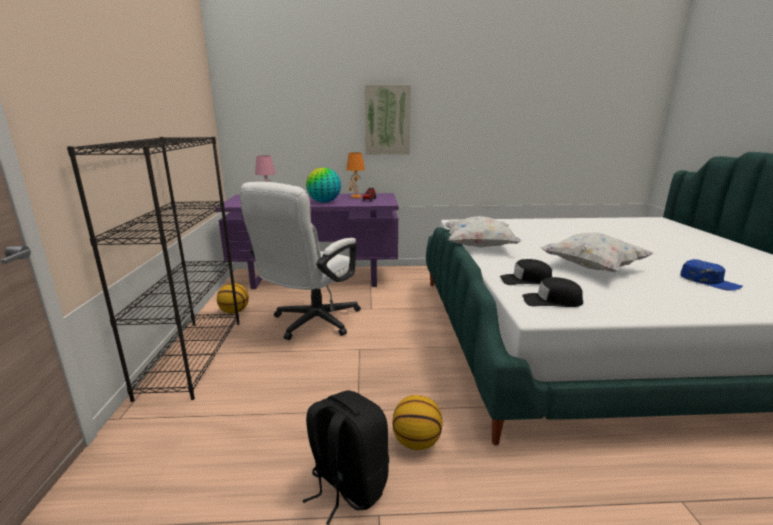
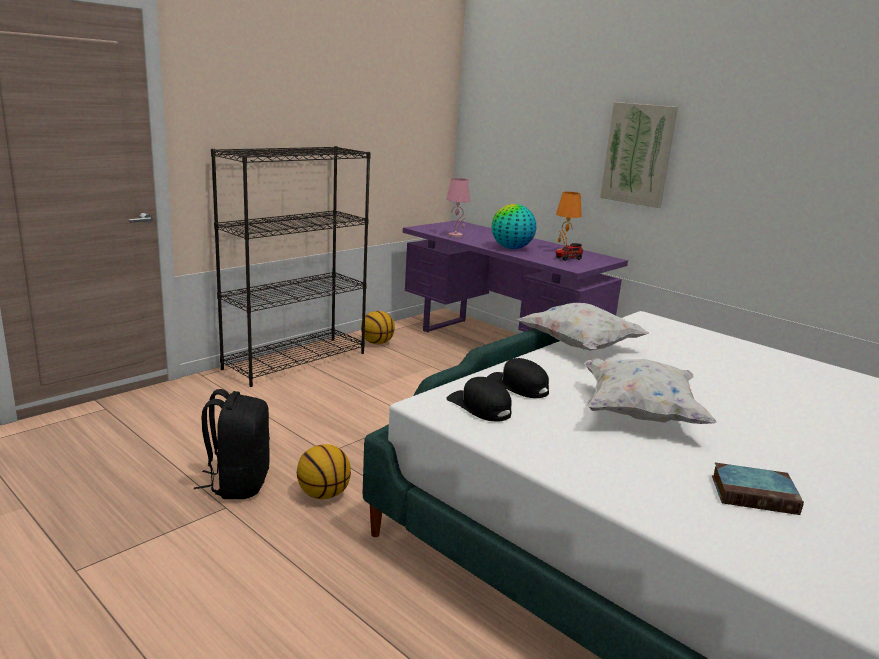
camera: 45 degrees right, 0 degrees up
(310, 323) = (416, 379): white office chair -> none
(709, 281) = (755, 494): blue cap -> book

